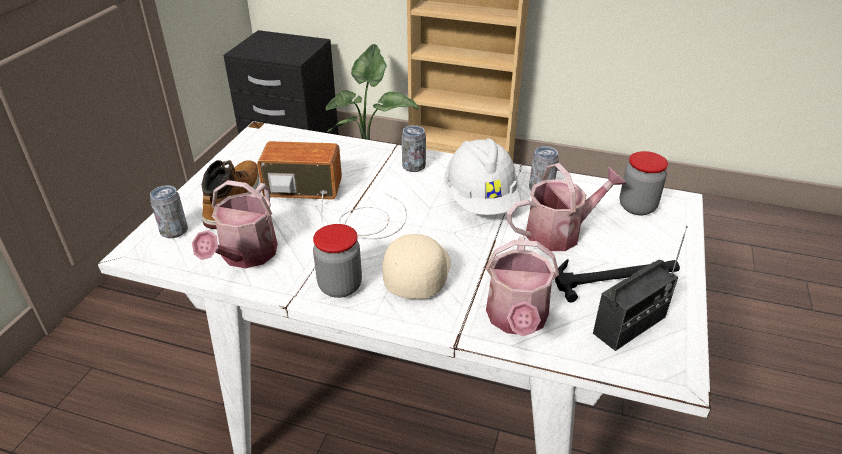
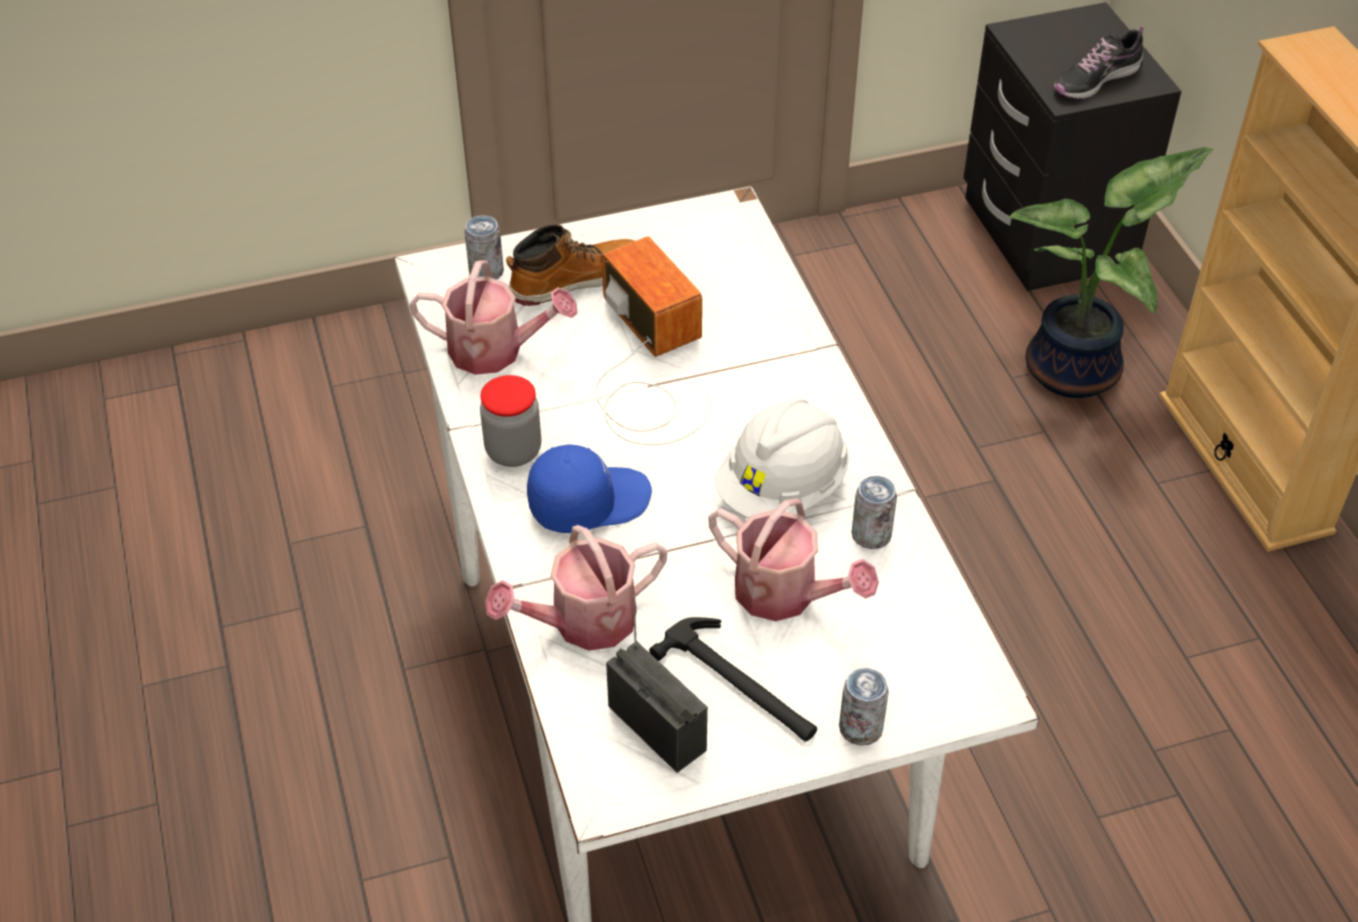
camera: 55 degrees right, 10 degrees up
(245, 256) = (496, 350): watering can -> watering can turned 150 degrees counterclockwise
(296, 49) = (1096, 80): none -> shoe
(414, 166) = (798, 387): can -> can (860, 728)
(417, 273) = (588, 501): beige cap -> blue cap
(630, 325) = (657, 728): radio -> radio turned 150 degrees counterclockwise
(637, 207) = (925, 653): jar -> none

